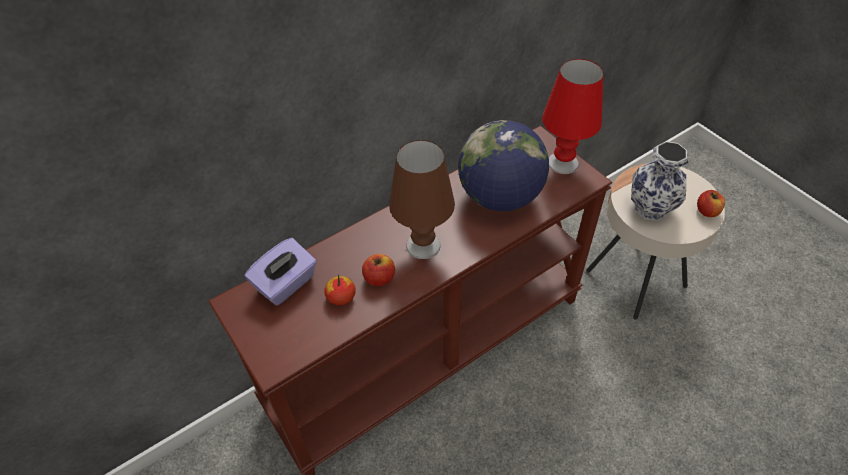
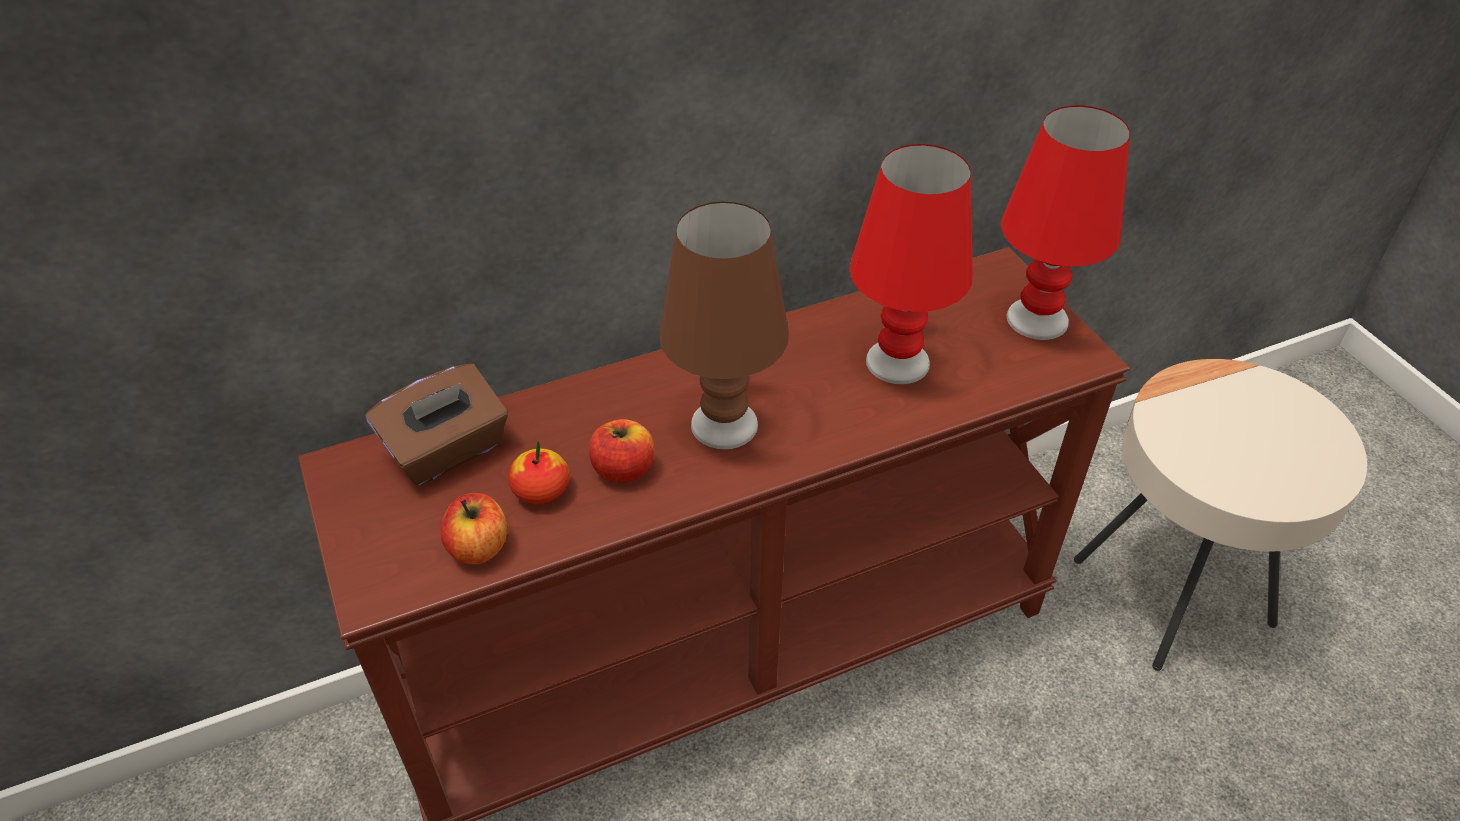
camera: 10 degrees right, 5 degrees down
(286, 284) = (447, 451): purple tissue box -> brown tissue box
(500, 197) = (897, 361): globe -> red table lamp
(651, 209) = (1211, 444): vase -> none
(707, 211) = (1328, 467): apple -> apple (479, 547)

